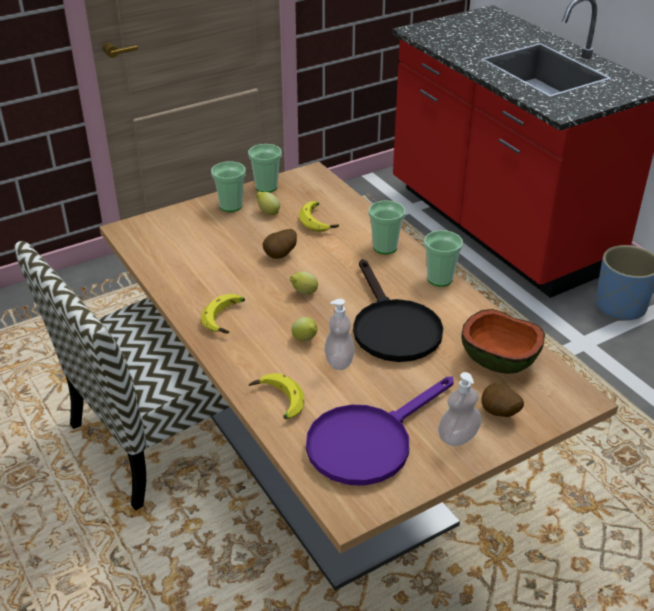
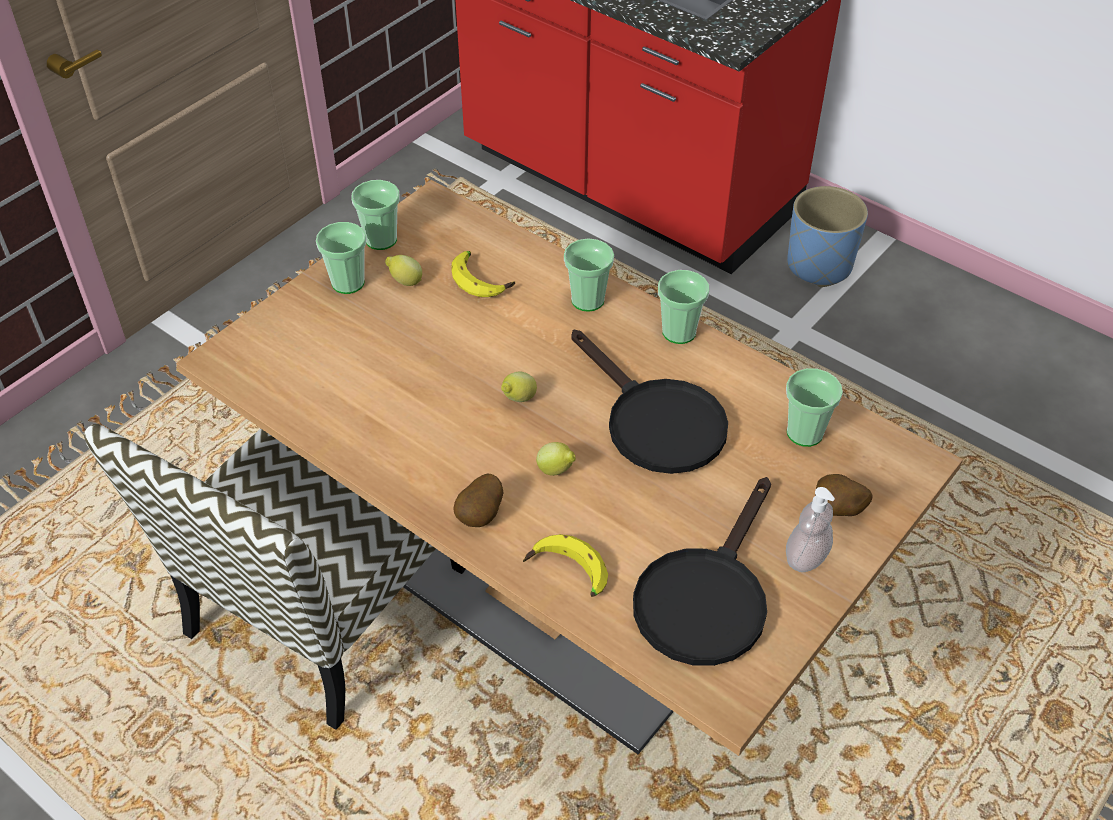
camera: 20 degrees left, 10 degrees up
(227, 319) = (438, 467): banana -> none
(281, 256) = (458, 348): potato -> potato (481, 516)
(339, 361) = (614, 490): soap dispenser -> none
(368, 441) = (706, 596): purple frying pan -> black frying pan
(500, 359) = (804, 433): bowl -> cup

